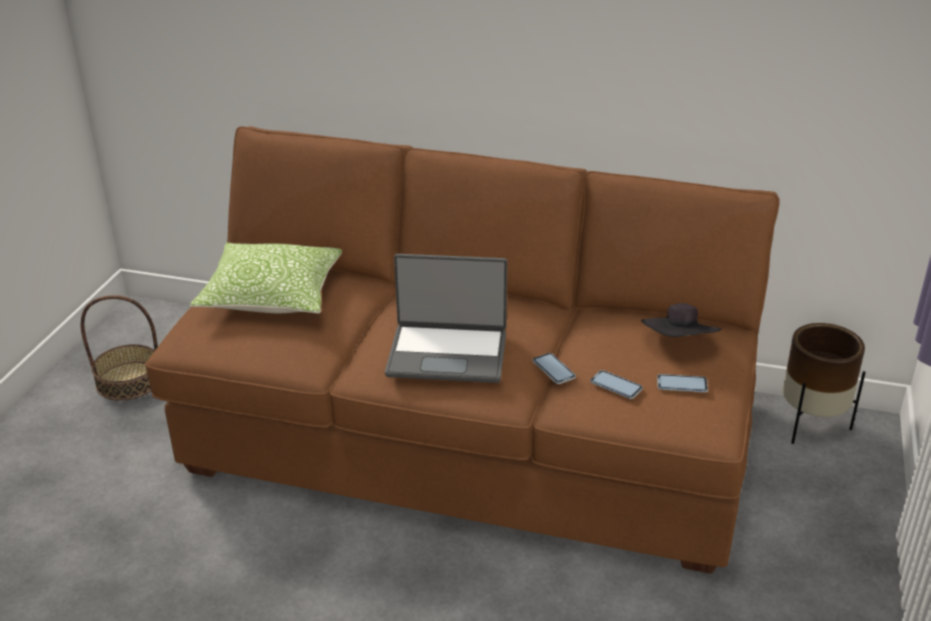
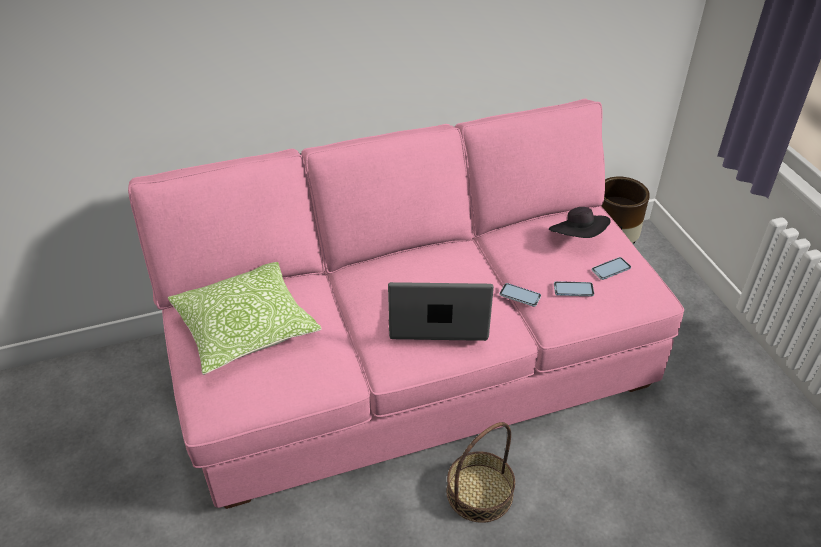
camera: 35 degrees left, 10 degrees up
(129, 381) = (85, 453): basket -> basket (479, 492)
(447, 354) = (438, 317): laptop -> laptop turned 150 degrees counterclockwise
(467, 434) = (410, 363): brown sofa -> pink sofa

